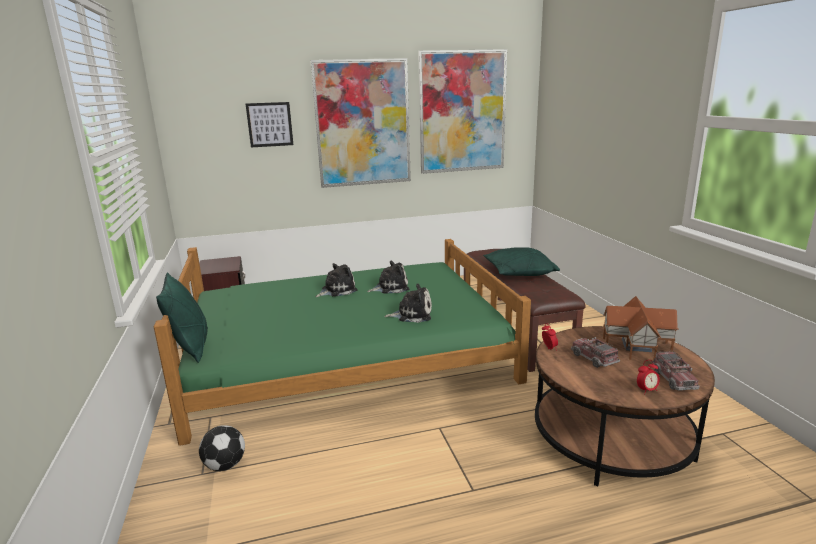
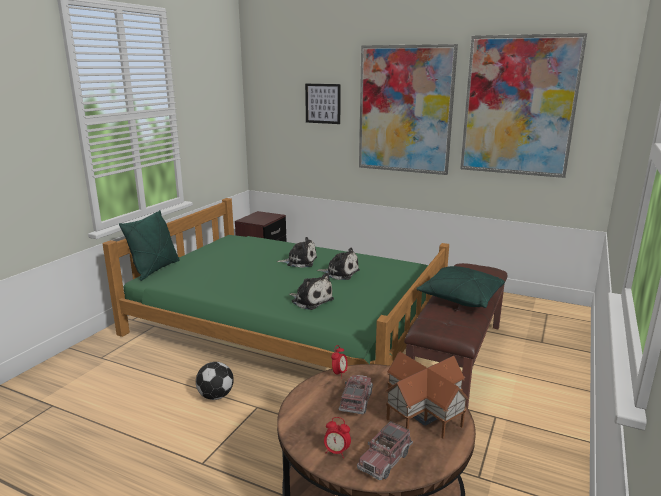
camera: 40 degrees right, 0 degrees up
(224, 466) = (116, 359): football -> football (215, 396)

